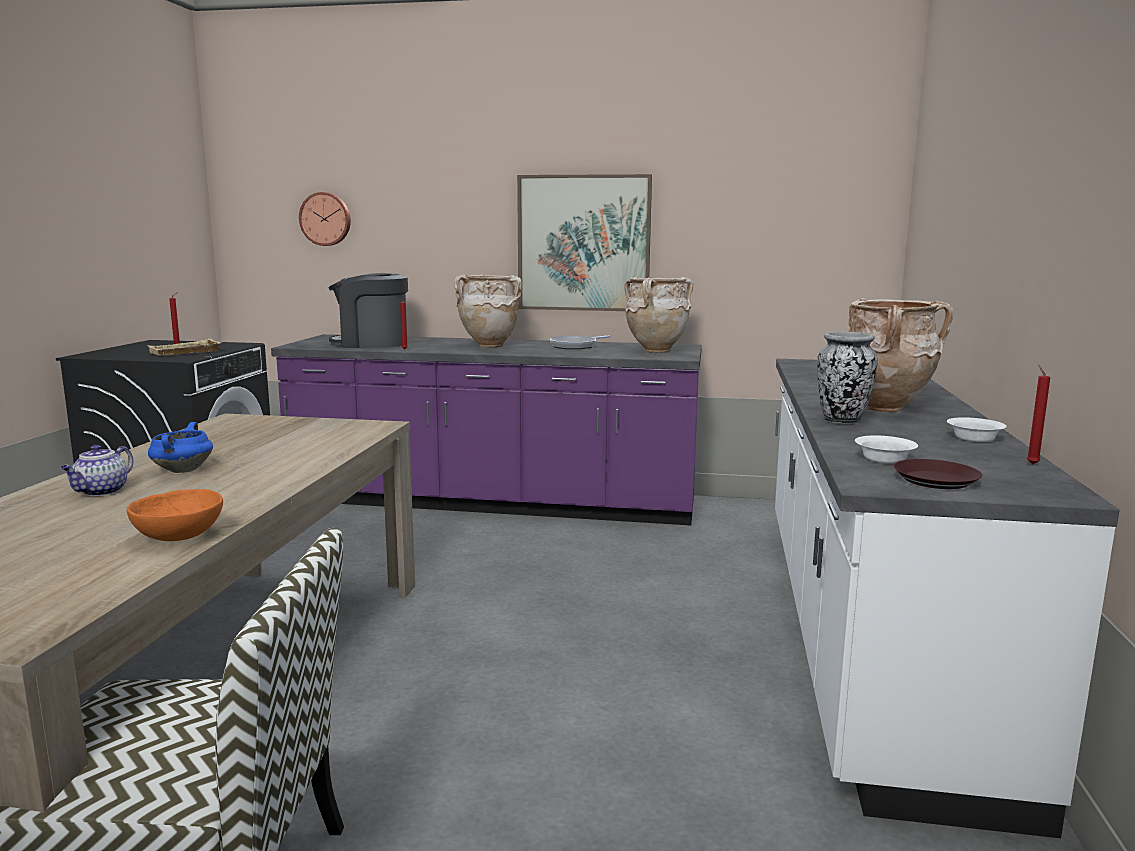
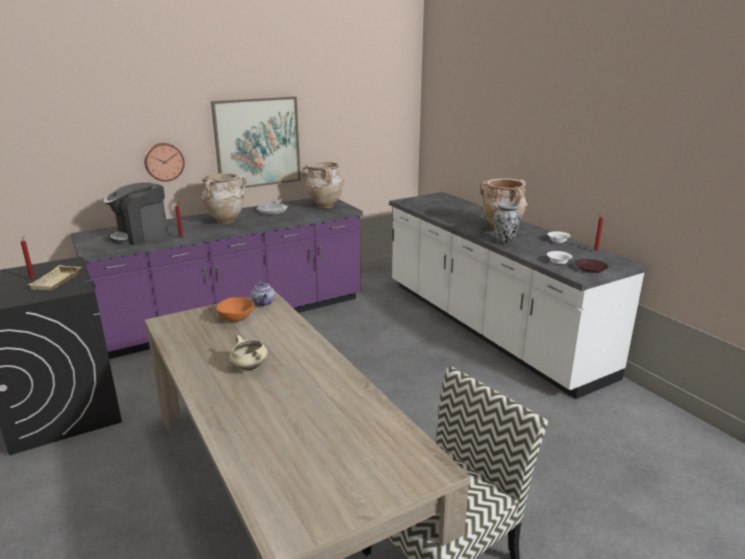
camera: 40 degrees left, 10 degrees up
(101, 491) = (246, 397): teapot -> teapot (264, 303)
(178, 537) = (363, 401): orange bowl -> orange bowl (236, 319)
(182, 470) = (249, 367): blue cooking pot -> beige cooking pot
(326, 219) = (58, 144): wall clock -> wall clock (164, 161)

